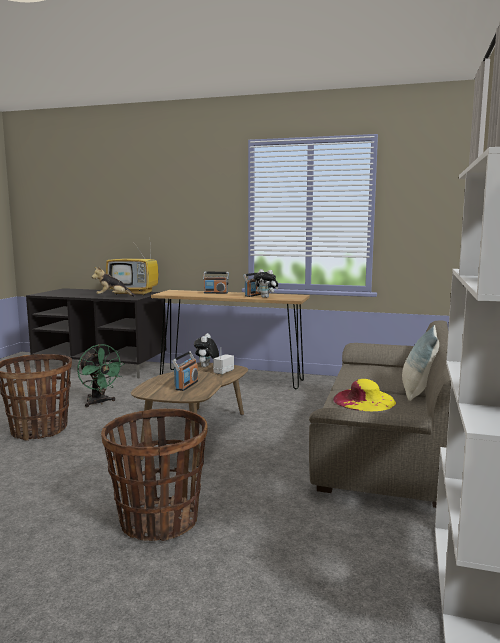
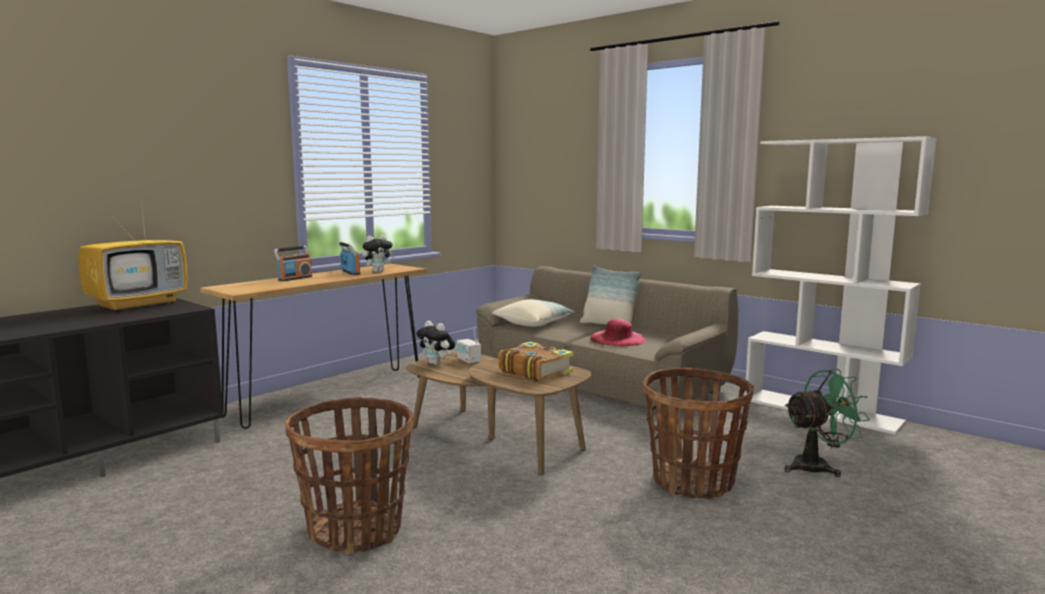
camera: 65 degrees left, 0 degrees up
(99, 403) = (295, 478): green fan -> green fan (817, 466)
(113, 297) = (146, 314): plush toy -> none
(186, 385) = (535, 371): radio -> book
(364, 400) = (617, 339): yellow hat -> pink hat
(372, 370) = (534, 323): none -> pillow

